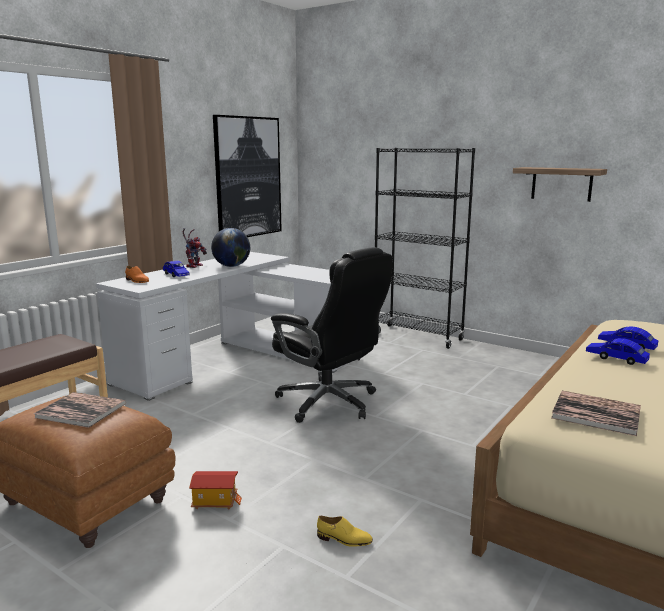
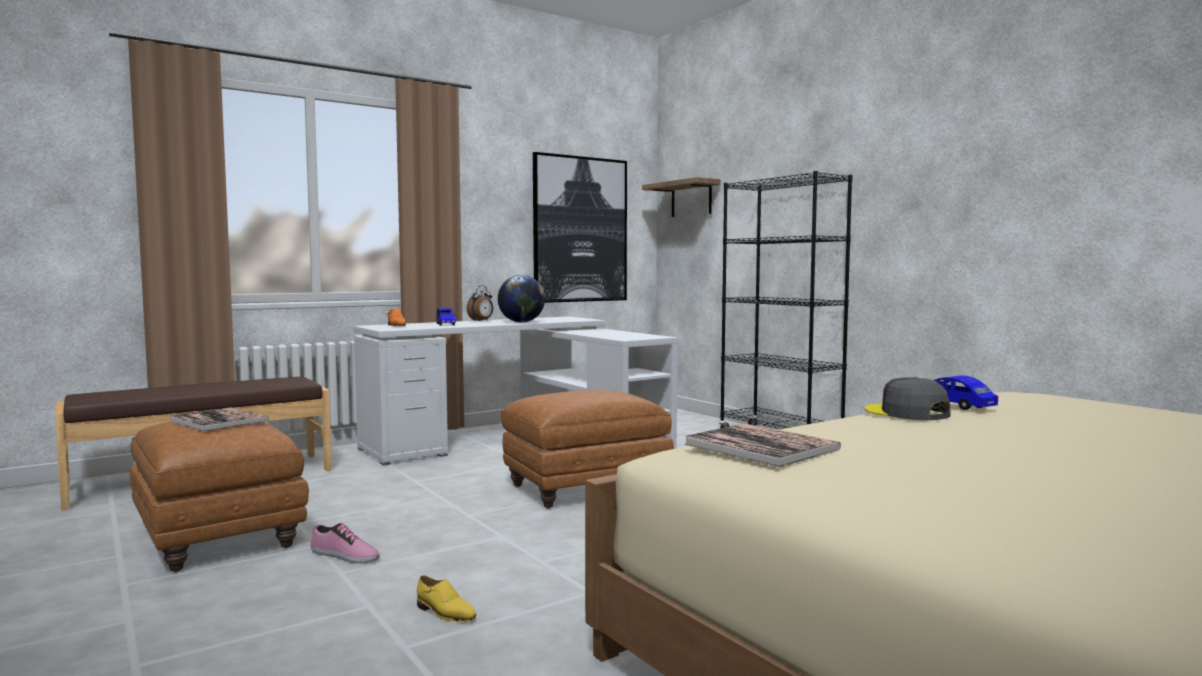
camera: 20 degrees right, 10 degrees down
(194, 266) = (481, 321): toy robot -> alarm clock
(215, 502) = (344, 556): toy house -> shoe
(329, 402) = (584, 489): black office chair -> brown ottoman
(561, 184) = (968, 213): shelf -> shelf (691, 199)
(616, 358) = (906, 413): blue toy car -> grey cap

